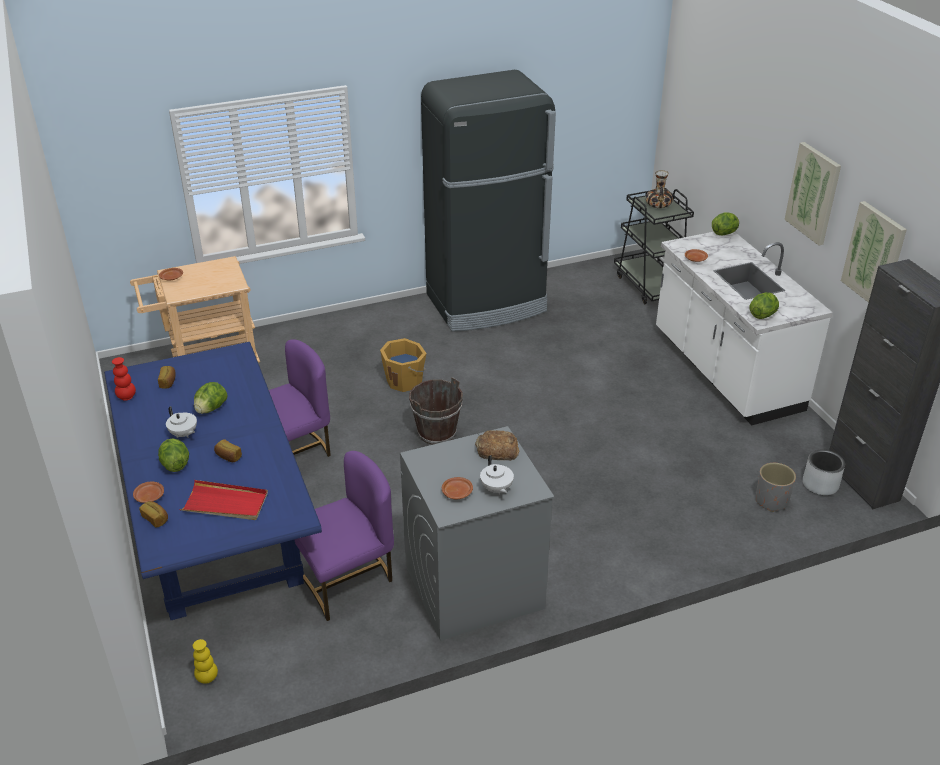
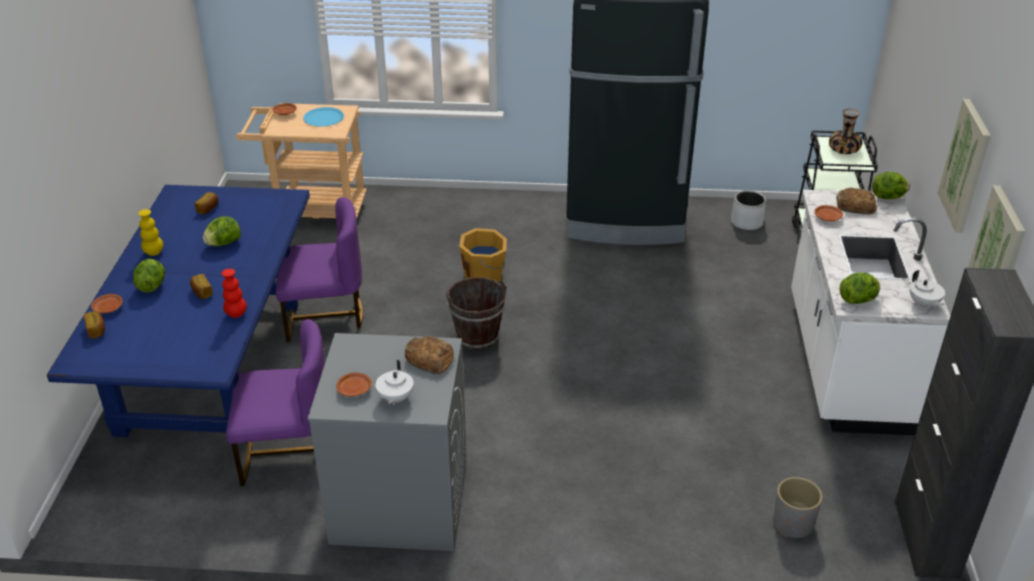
camera: 25 degrees right, 0 degrees up
(126, 397) = (163, 213): red vase -> red vase (236, 314)
(183, 434) = (182, 260): white teapot -> white teapot (923, 304)
(207, 678) = (102, 500): yellow vase -> yellow vase (154, 252)
(213, 274) = (323, 118): none -> blue plate
(225, 503) = (164, 335): red tray -> none
(707, 245) = (855, 205): none -> bread
(820, 484) = (868, 525): grey planter -> grey planter (747, 222)

